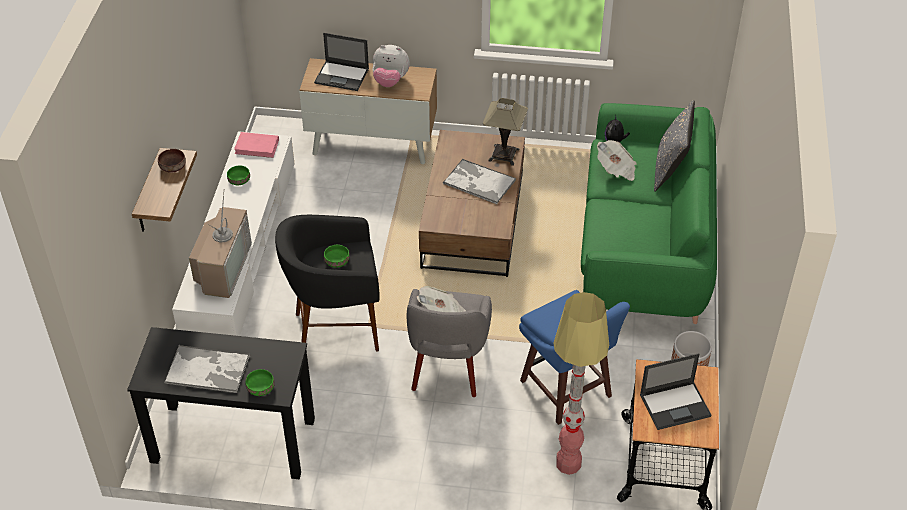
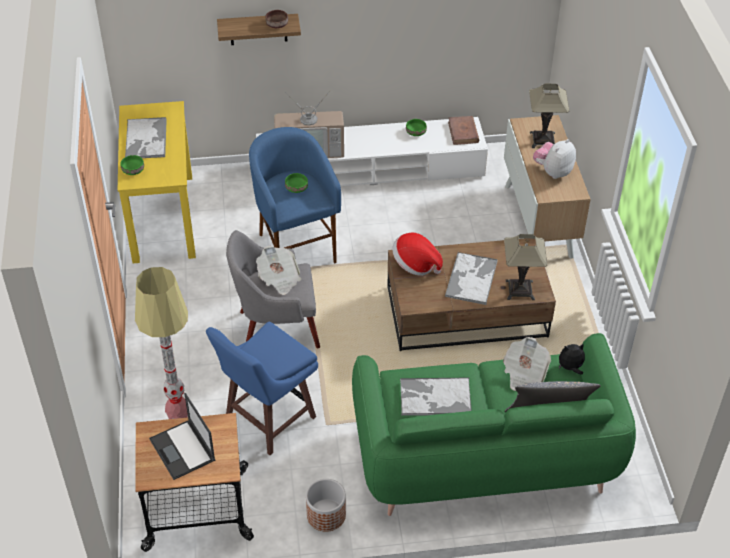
camera: 75 degrees right, 0 degrees up
(232, 440) = (163, 217): black desk -> yellow desk
(257, 147) = (463, 132): pink book -> brown book
(336, 330) = (295, 249): black stool -> blue stool
(342, 76) = (543, 140): laptop -> table lamp
(390, 81) = (553, 172): plush toy -> plush toy turned 45 degrees clockwise
(446, 215) = (415, 264): none -> hat
(630, 230) = (434, 397): none -> tray

